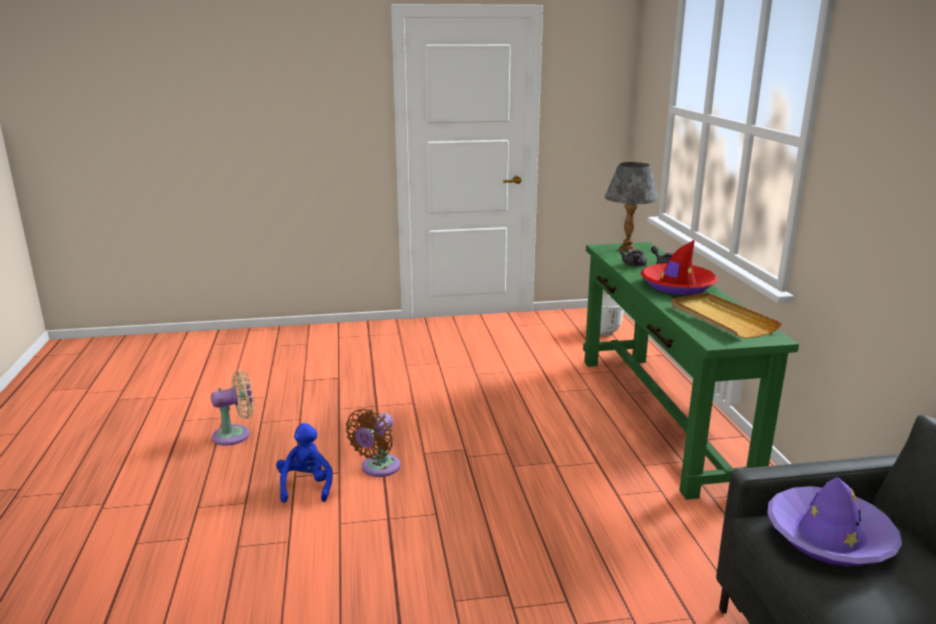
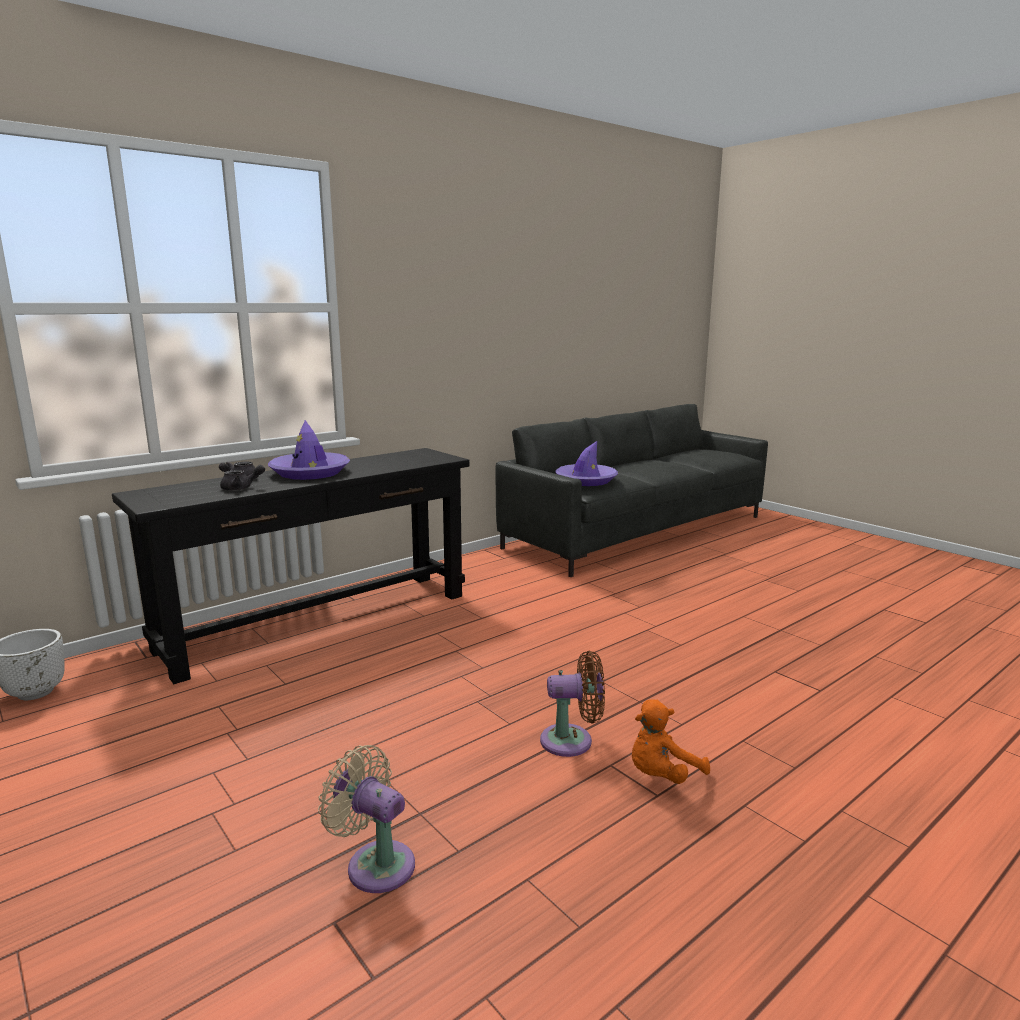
camera: 120 degrees left, 5 degrees down
(235, 435) = (645, 932): beige fan -> beige fan (375, 863)
(306, 486) = (662, 775): blue plush toy -> orange plush toy
(627, 249) = (158, 496): grey table lamp -> none
(659, 416) = (319, 621): green console table -> black console table
(677, 285) = (310, 473): red hat -> purple hat
(721, 319) = (395, 460): beige tray -> none

